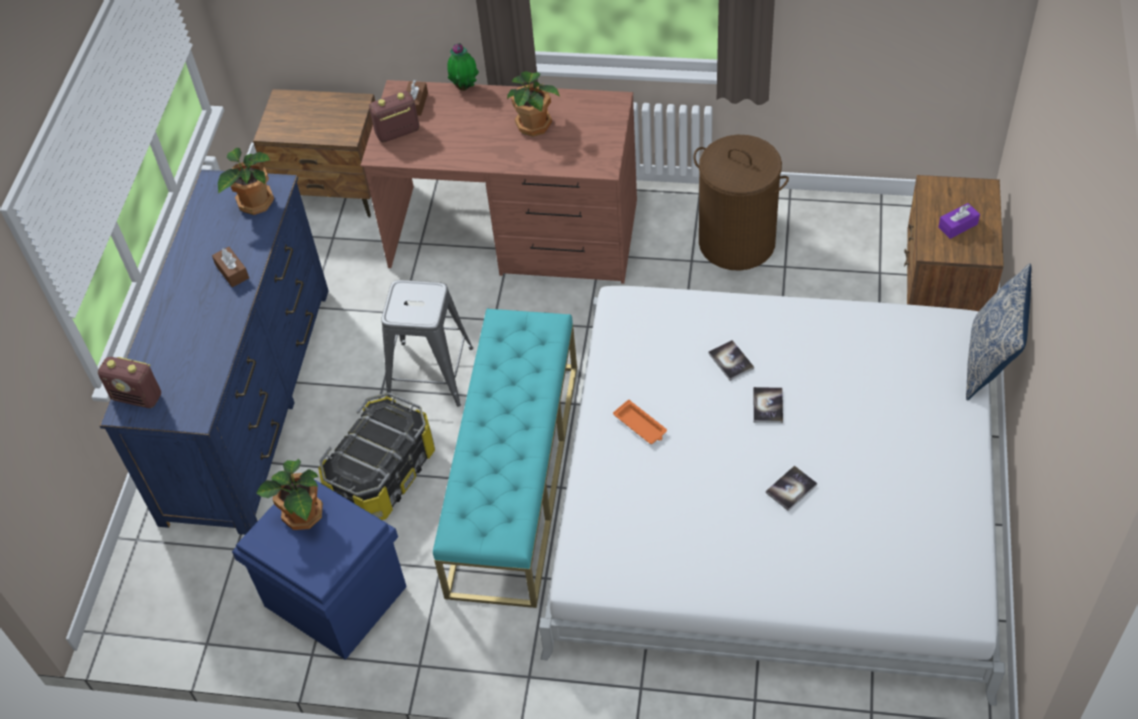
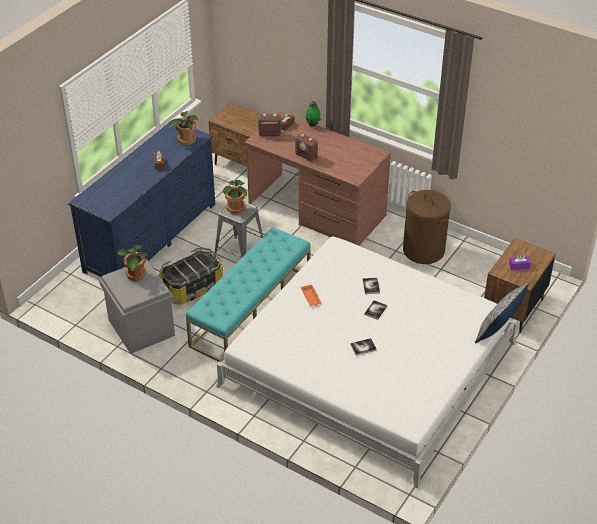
camera: 20 degrees right, 10 degrees down
(137, 397) = (90, 197): radio -> radio (306, 156)
(334, 596) = (140, 327): blue storage box -> grey storage box
(535, 124) = (335, 151): potted plant -> potted plant (236, 208)

